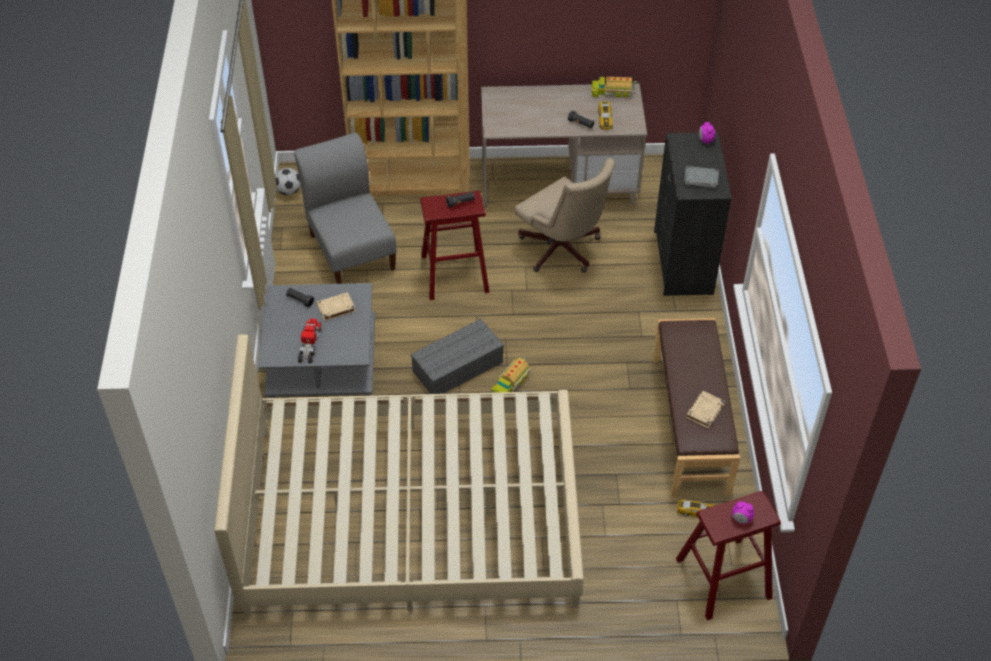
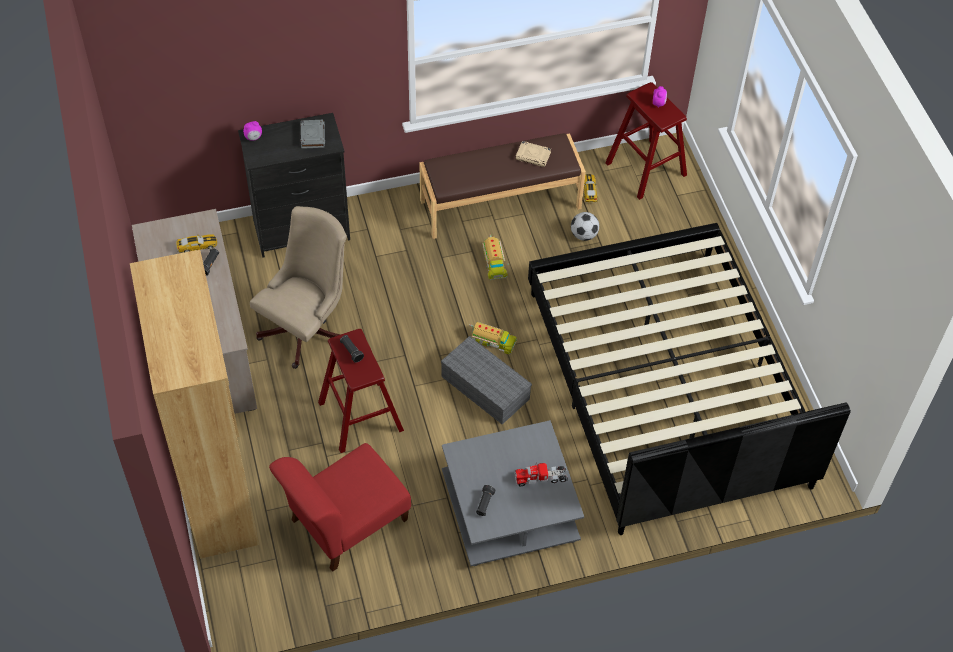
camera: 105 degrees left, 5 degrees up
(289, 191) = (263, 617): football -> football (584, 235)
(335, 308) = (486, 467): beige book -> none
(351, 249) = (345, 523): grey chair -> red chair
(411, 515) = (665, 388): beige bed -> black bed
(612, 91) = (149, 246): toy truck -> toy truck (493, 262)

